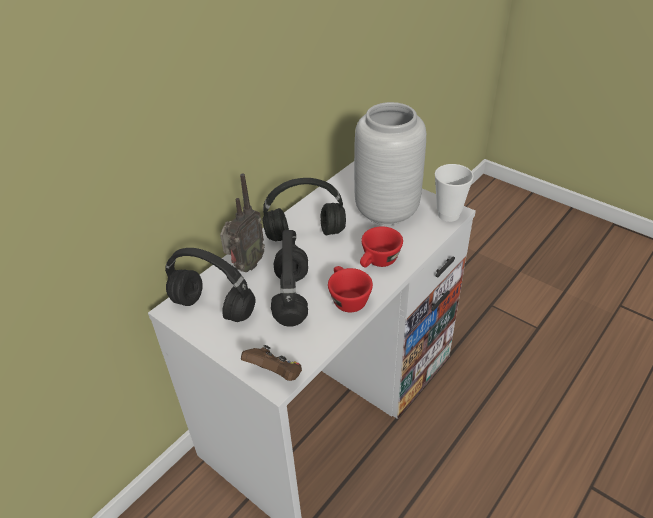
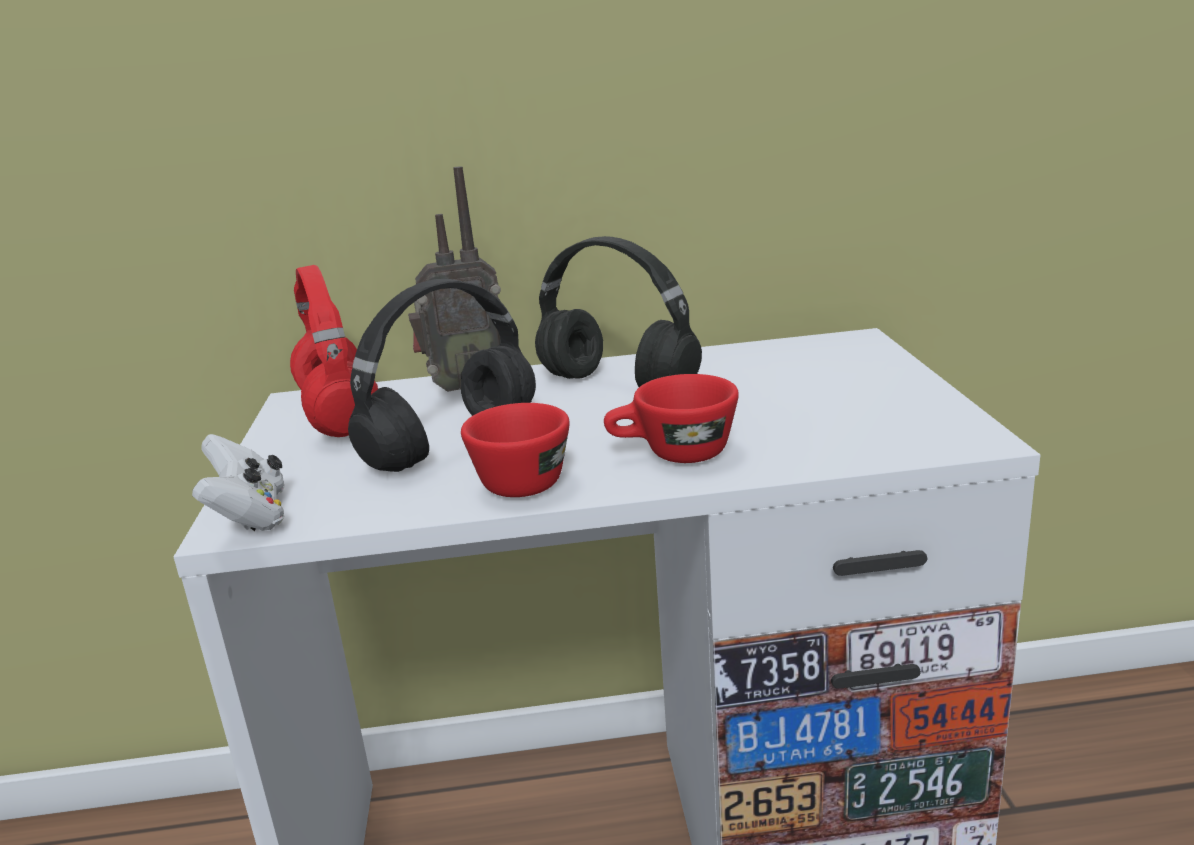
camera: 45 degrees right, 20 degrees down
(215, 308) = (341, 416): black headphones -> red headphones
(275, 374) = (250, 517): brown game controller -> white game controller
(386, 210) = (821, 397): grey vase -> none
(448, 215) = (953, 440): cup -> none

